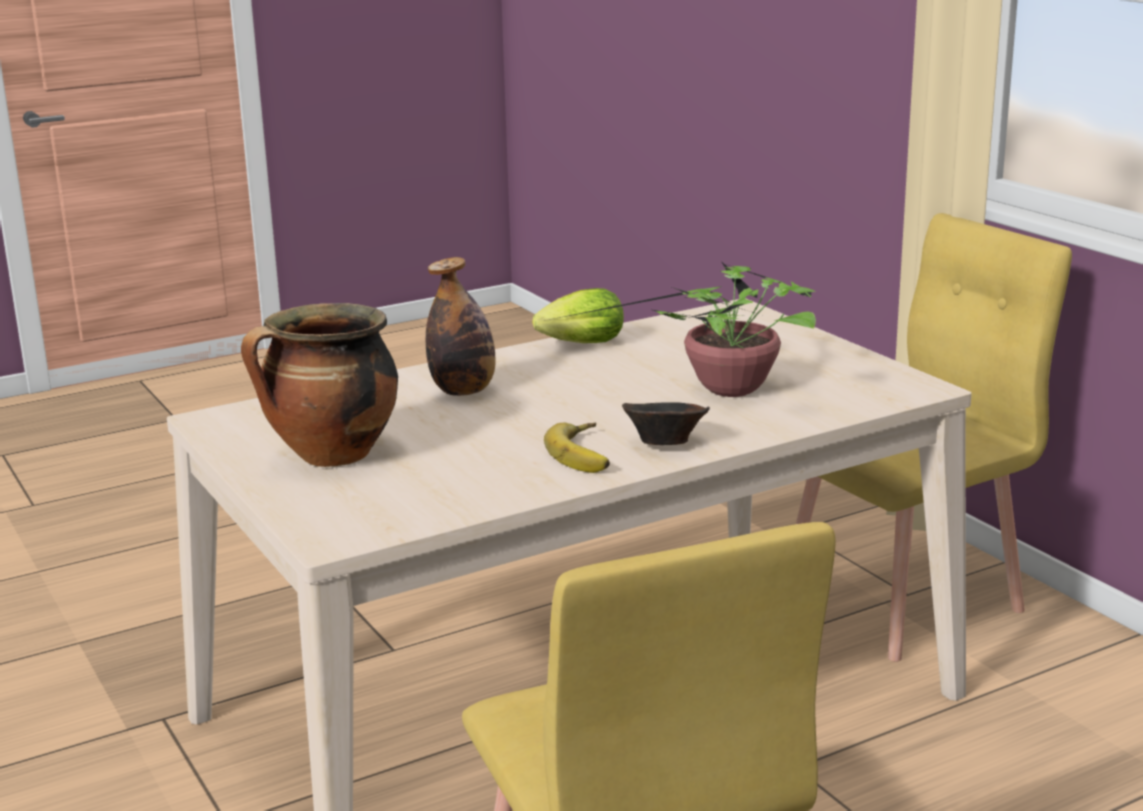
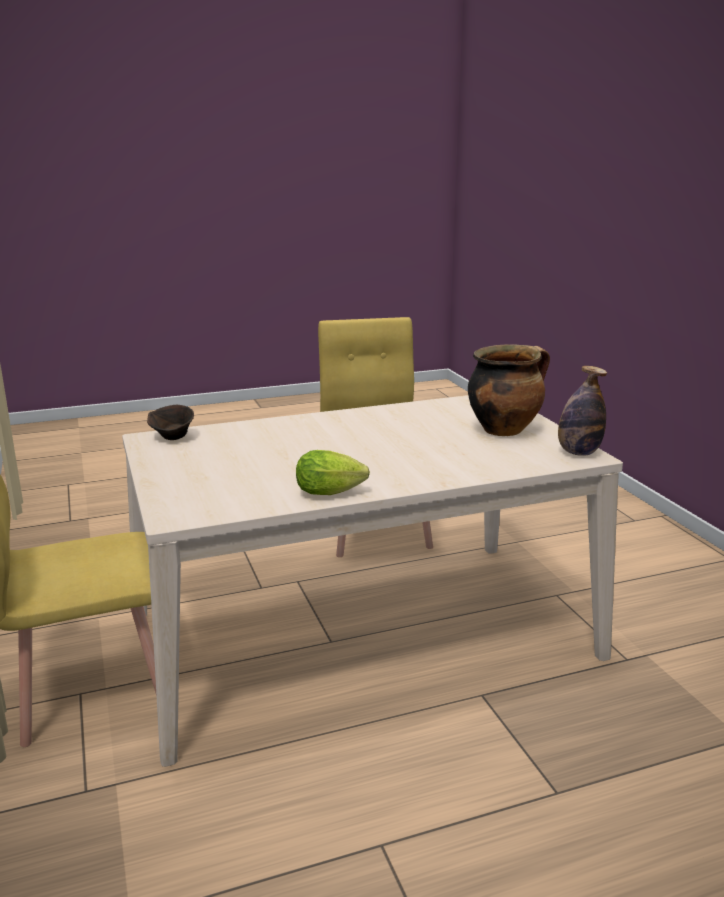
camera: 170 degrees left, 0 degrees up
(463, 391) = (428, 461): bottle -> bottle (578, 452)
(587, 454) = (366, 420): banana -> none
(663, 444) = (324, 421): brown bowl -> brown bowl (173, 437)
(724, 390) = (262, 447): potted plant -> none

